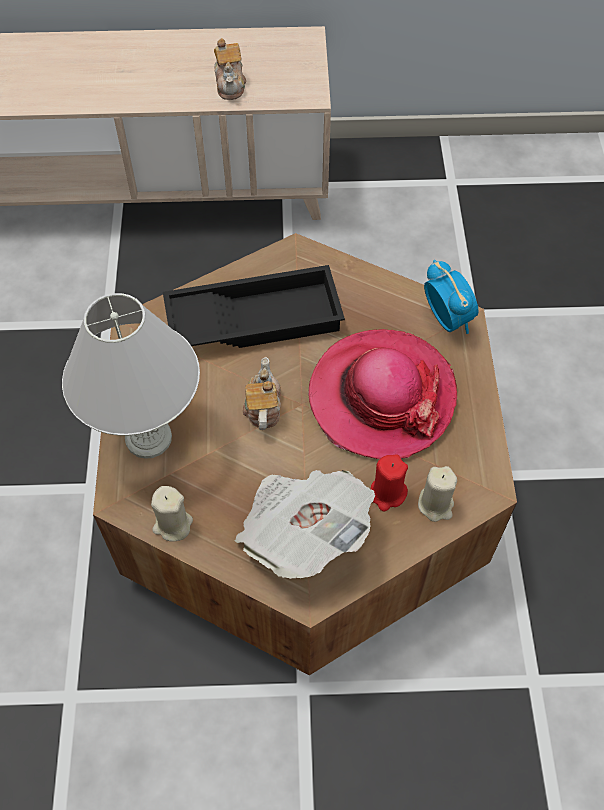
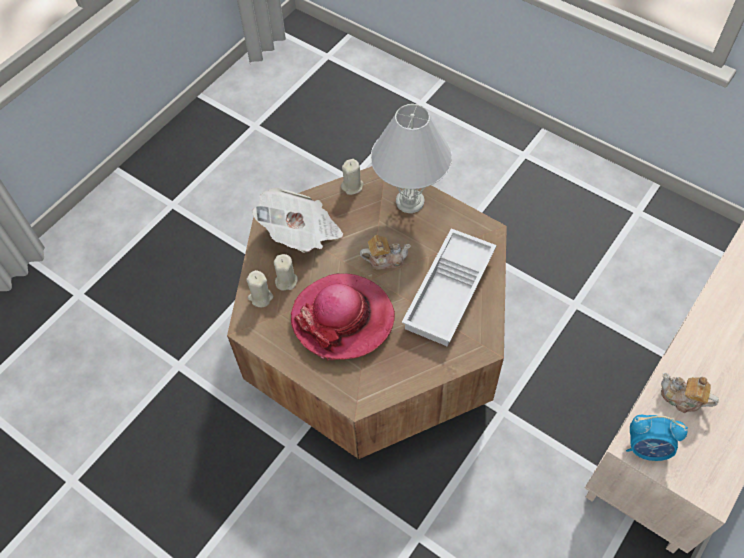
camera: 130 degrees right, 0 degrees up
(255, 317) = (450, 293): black tray -> white tray
(262, 407) = (385, 259): teapot -> teapot turned 45 degrees counterclockwise
(387, 493) = (286, 281): red candle -> beige candle
(447, 319) = (364, 393): alarm clock -> alarm clock (647, 447)

